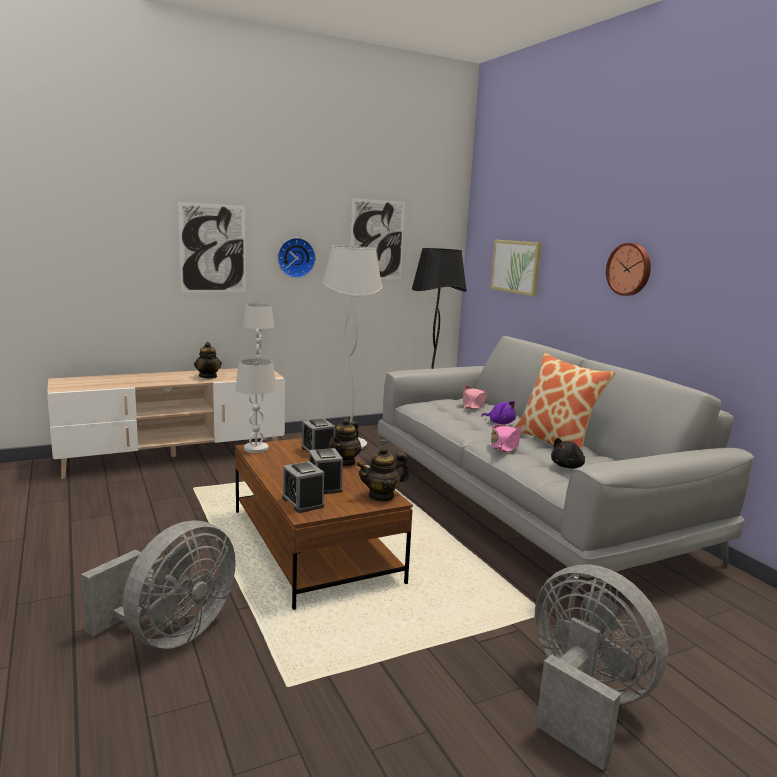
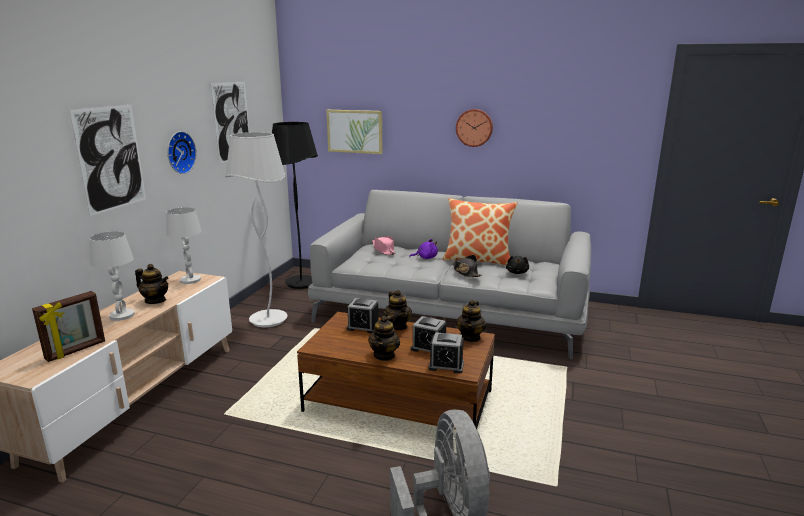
camera: 45 degrees left, 5 degrees up
(106, 385) = (76, 351): none -> picture frame
(256, 448) = (320, 346): white table lamp -> white table lamp (122, 315)
(279, 474) = (384, 355): none -> teapot
(505, 445) = (465, 272): pink hat -> black hat
(584, 701) = (646, 397): grey fan -> none

